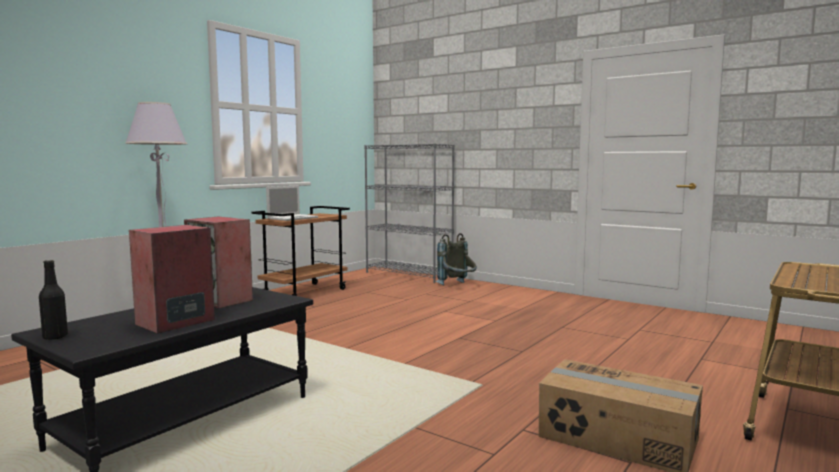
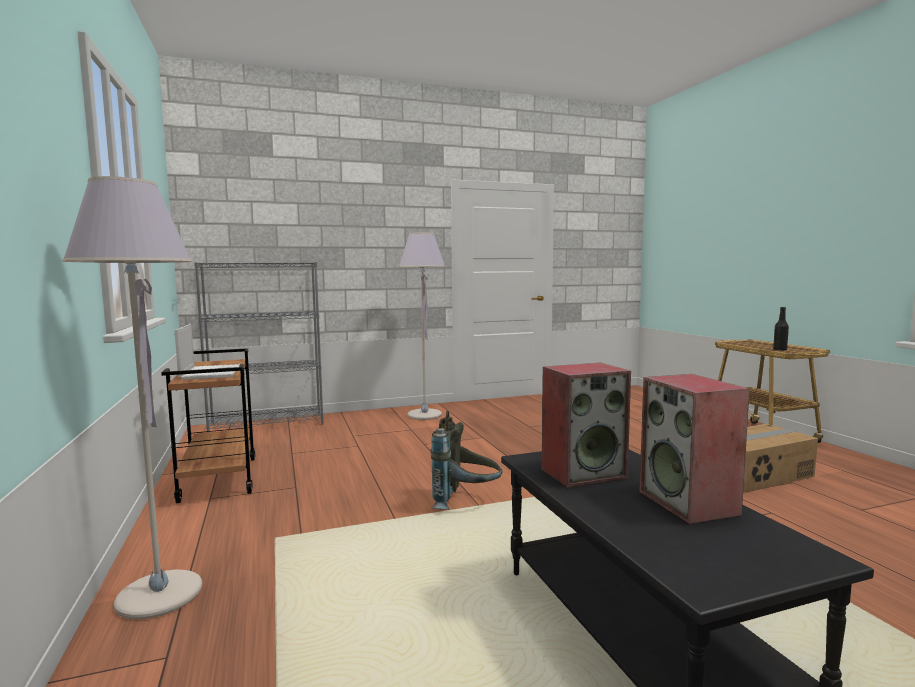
camera: 55 degrees left, 0 degrees up
(55, 337) = (742, 576): black bottle -> black bottle (780, 350)
(458, 286) = (355, 421): grey backpack -> grey backpack (466, 503)
(513, 296) = (424, 415): none -> grey floor lamp

